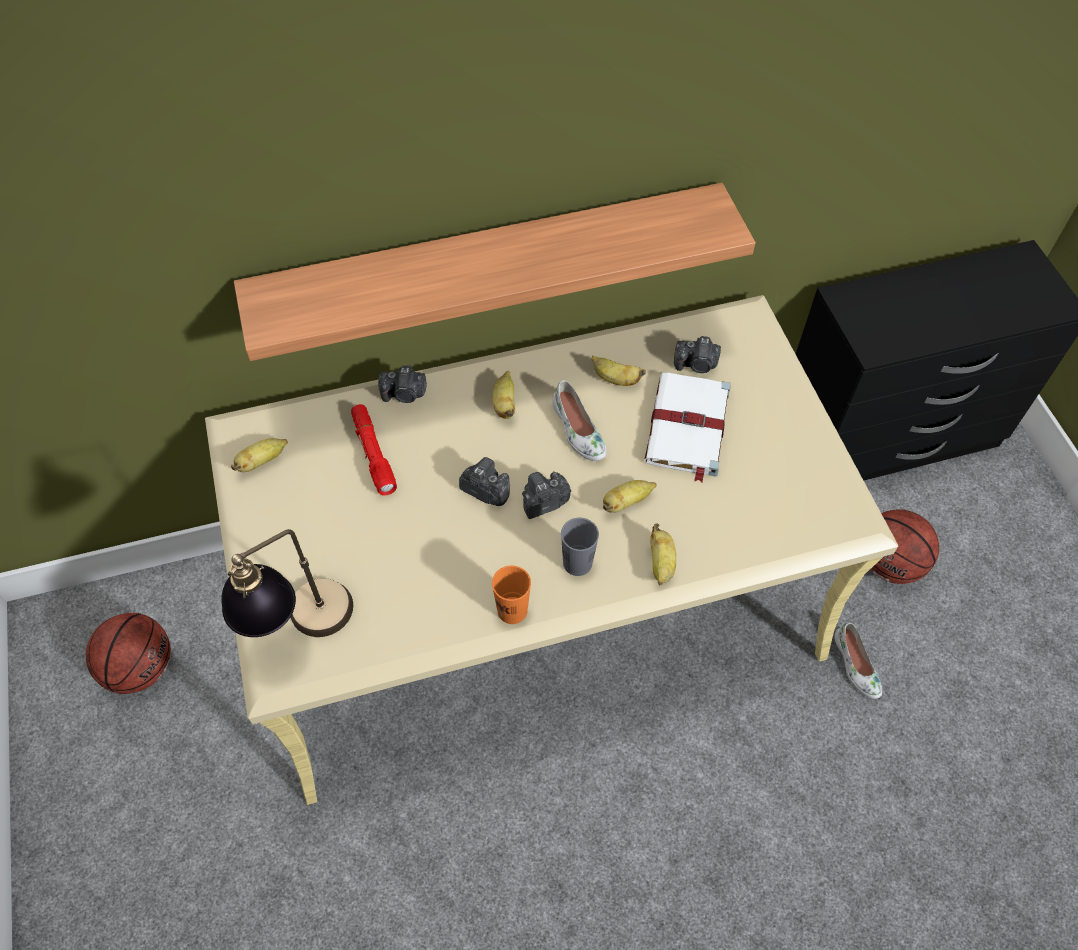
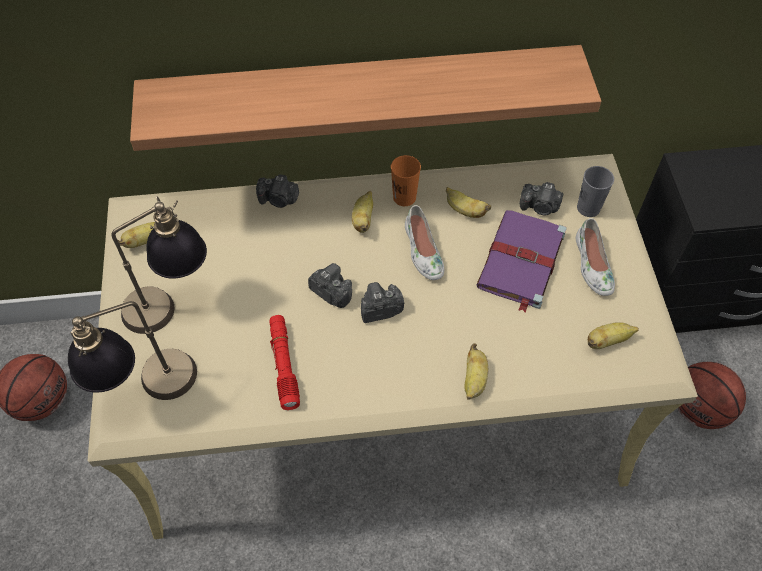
camera: 10 degrees right, 0 degrees up
(307, 530) = (171, 305): none -> table lamp
(373, 453) = (241, 247): red flashlight -> red flashlight (284, 365)
(512, 610) = (333, 402): orange cup -> orange cup (404, 197)
(577, 563) = (399, 368): grey cup -> grey cup (588, 208)
(626, 502) = (453, 320): banana -> banana (607, 341)
(687, 428) = (521, 262): white book -> purple book
(855, 665) = (652, 495): white shoe -> white shoe (592, 265)

